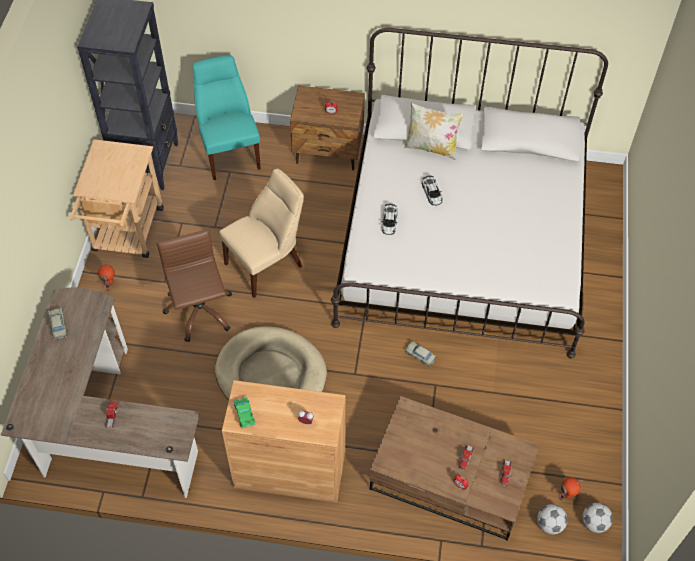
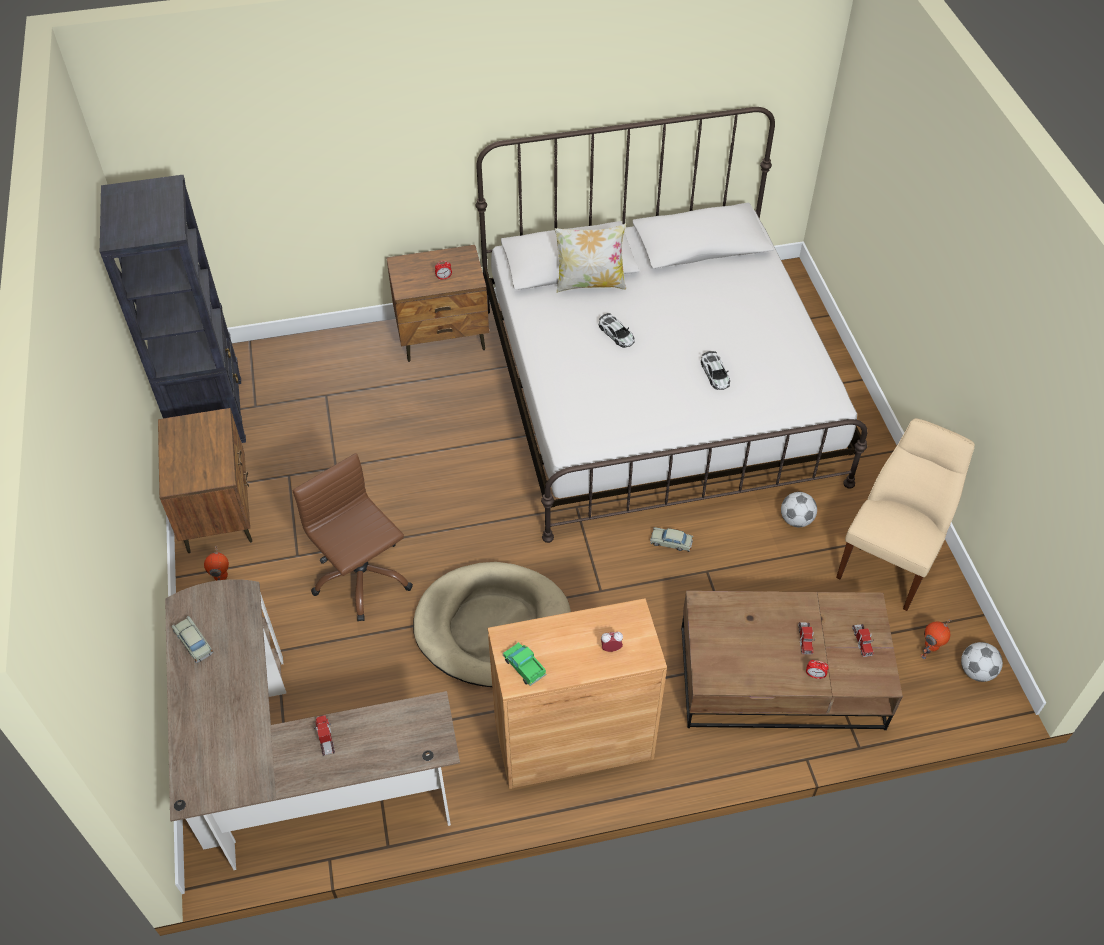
camera: 20 degrees left, 5 degrees down
(126, 235) = (218, 512): beige cart -> brown nightstand
(229, 151) = (314, 371): turquoise chair -> none
(267, 263) = (425, 491): beige chair -> beige chair (890, 559)
(389, 221) = (580, 382): toy car -> toy car (715, 374)
(549, 524) = (926, 692): football -> football (796, 520)

